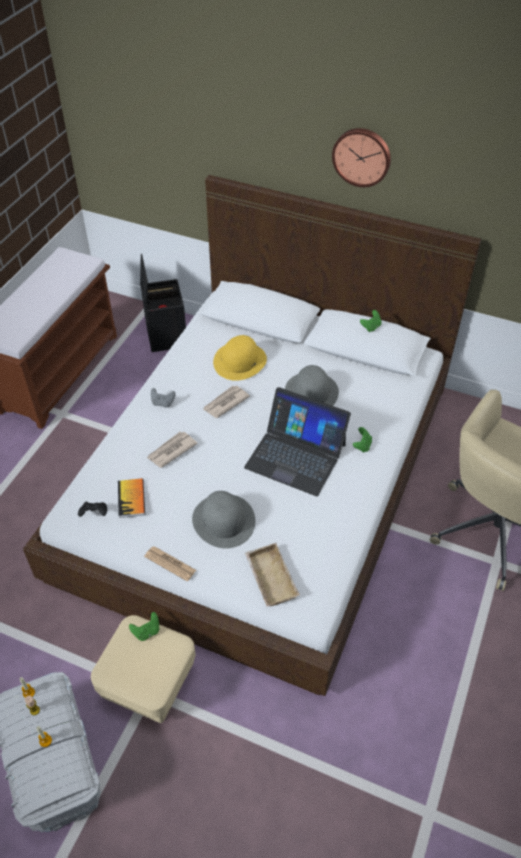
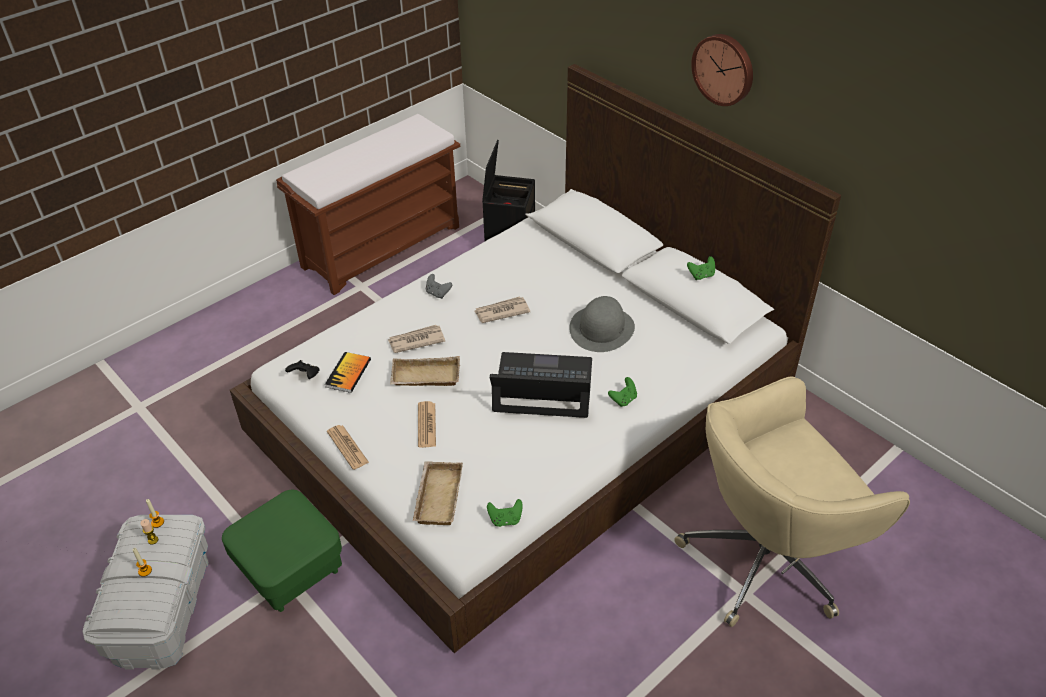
camera: 25 degrees right, 5 degrees down
(147, 632) = (299, 510): green game controller -> green game controller (505, 519)
(148, 683) = (290, 570): beige ottoman -> green ottoman
(198, 480) = (424, 378): none -> beige tray
(224, 520) = (426, 425): grey hat -> newspaper
(240, 361) = (544, 275): yellow hat -> none
(296, 455) = (543, 386): laptop -> laptop turned 135 degrees clockwise

